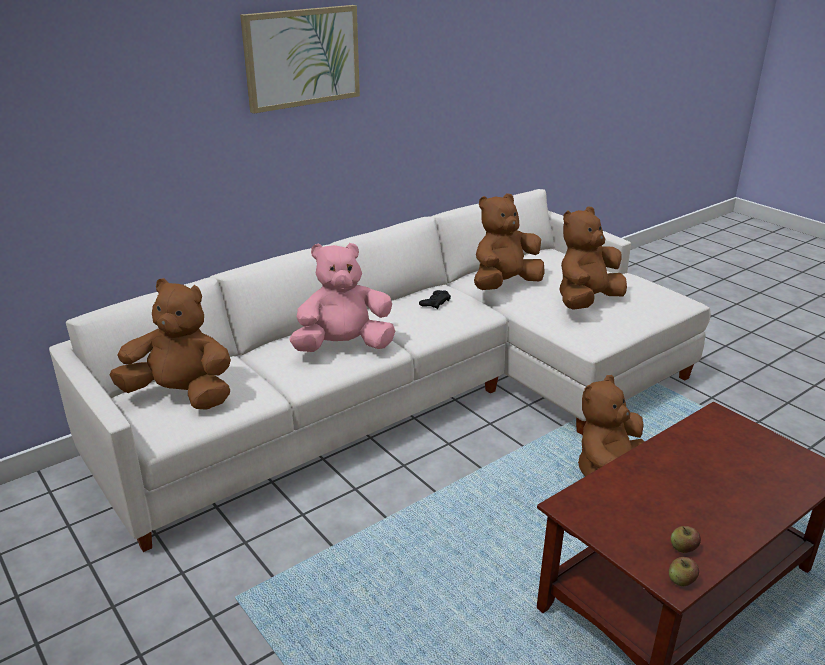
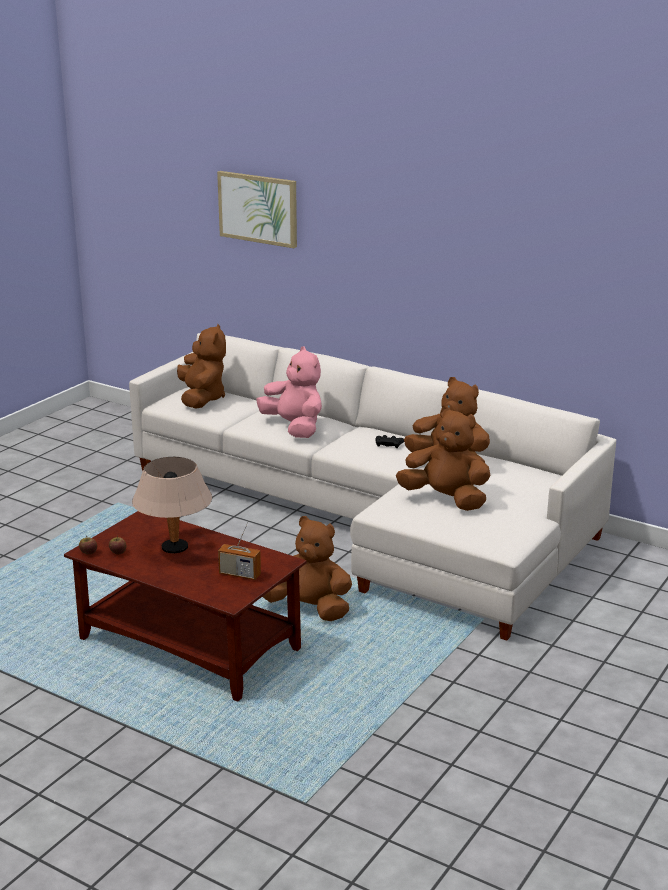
camera: 70 degrees right, 5 degrees down
(302, 57) = (385, 219): picture -> picture (258, 208)
(674, 492) = (174, 548): none -> beige table lamp
(751, 451) = (240, 574): none -> radio

